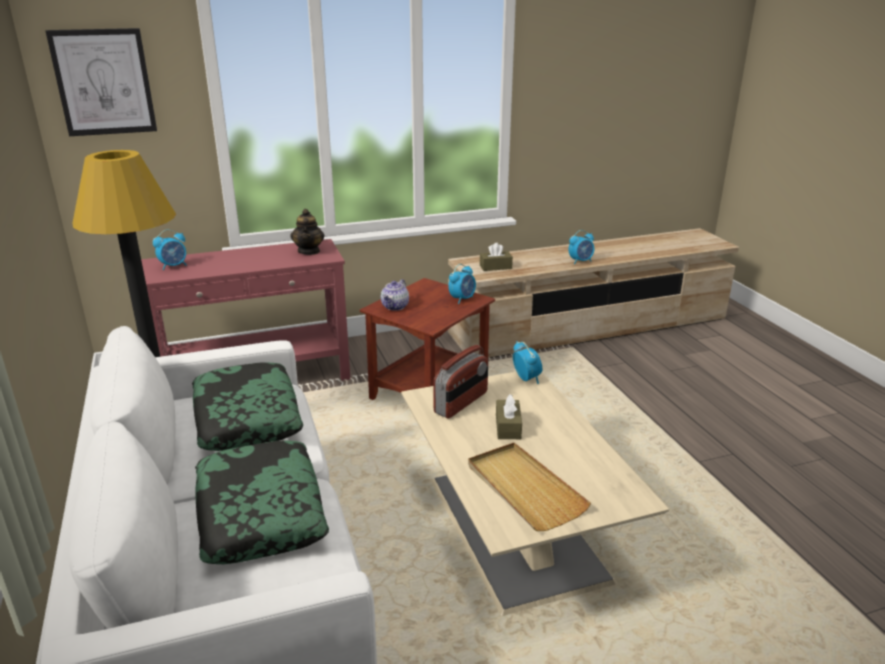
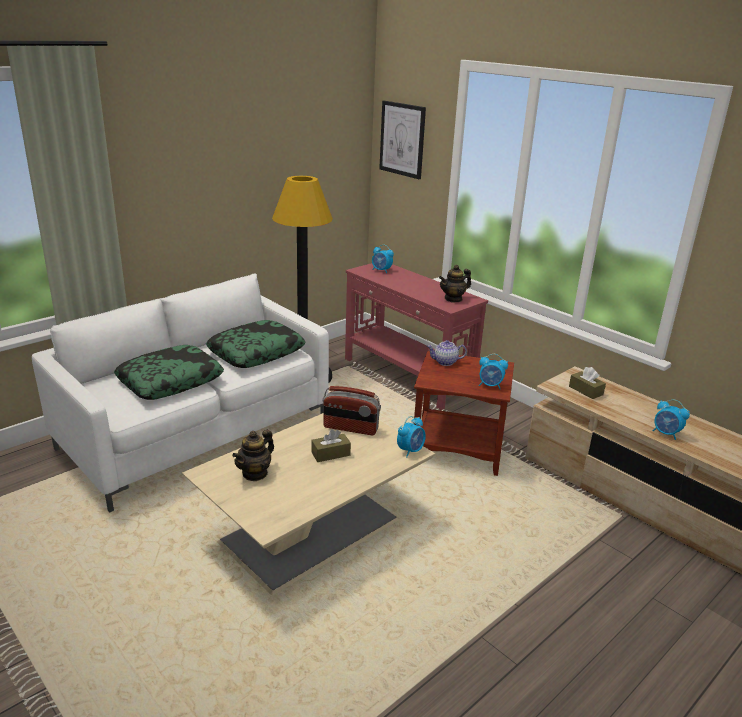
camera: 65 degrees right, 0 degrees up
(524, 489) = (255, 473): beige tray -> teapot

